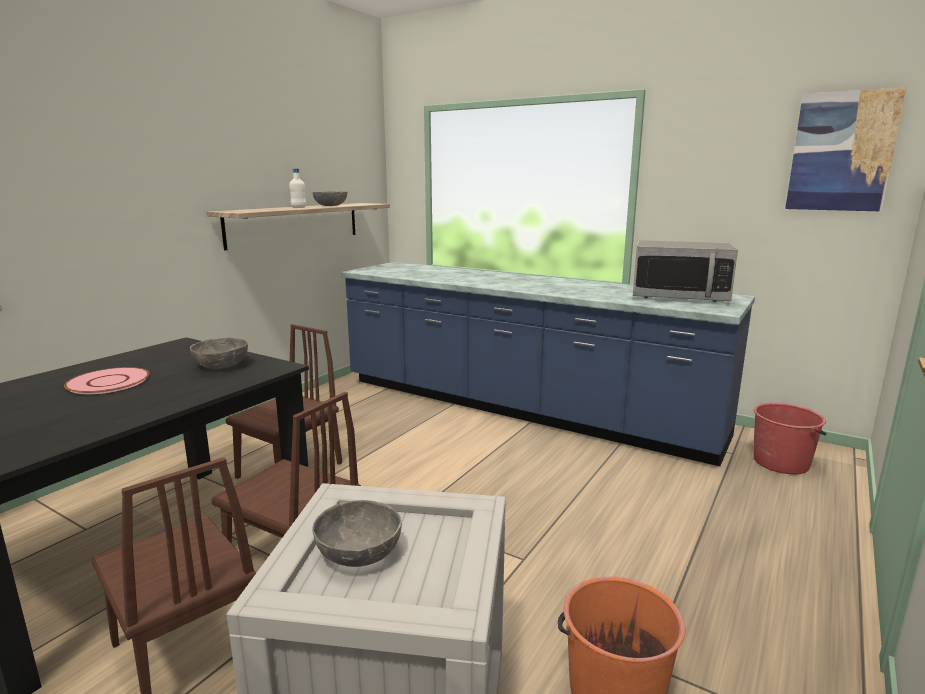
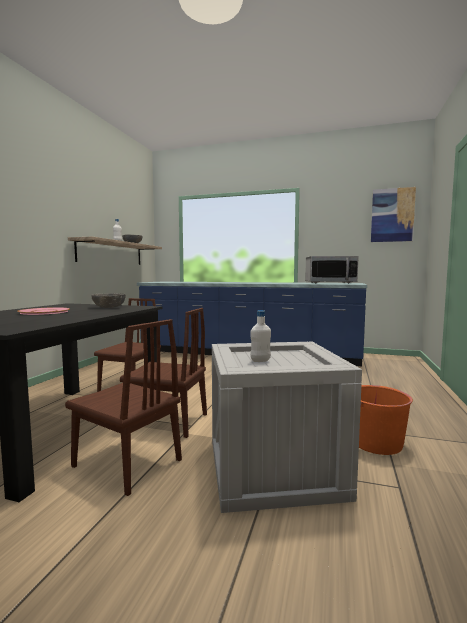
camera: 15 degrees left, 10 degrees down
(359, 554) = (260, 361): grey bowl -> white bottle
(781, 462) = (387, 363): red bucket -> none

